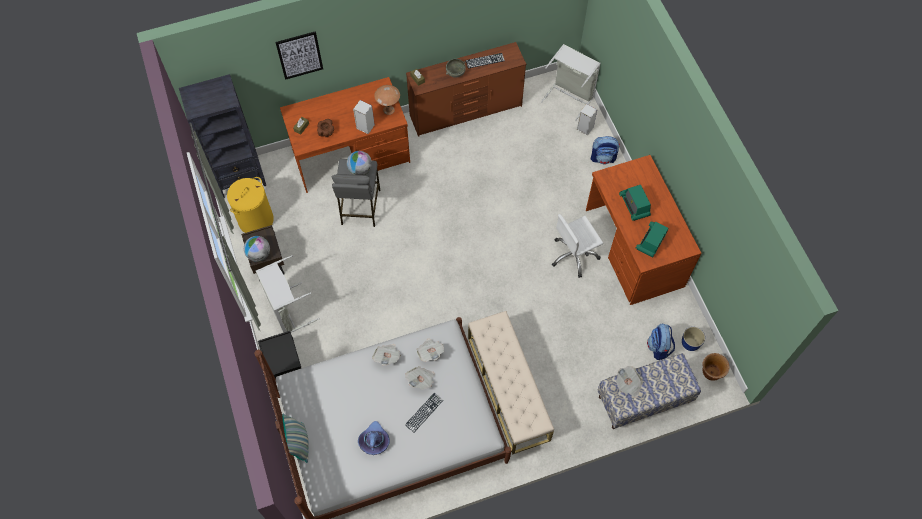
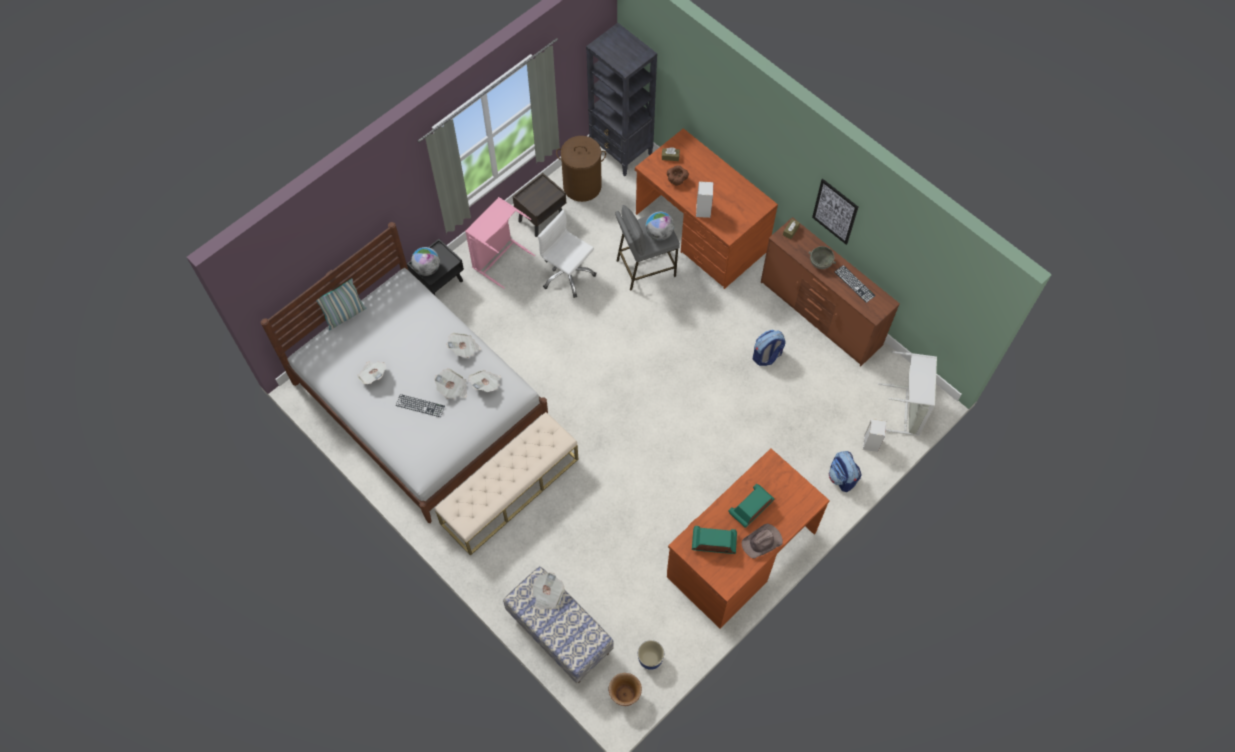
camera: 65 degrees right, 0 degrees up
(256, 220) = (582, 186): yellow laundry basket -> brown laundry basket
(259, 254) = (529, 197): globe -> globe (427, 268)
(287, 311) = (499, 258): grey laundry basket -> pink laundry basket
(299, 55) = (716, 99): picture -> picture (835, 211)
(374, 440) = (373, 375): purple hat -> newspaper
(389, 109) = (736, 222): brown table lamp -> none
(574, 255) = (698, 495): white office chair -> white office chair (567, 274)
(658, 347) = (629, 626): backpack -> backpack (766, 356)
(665, 210) = (762, 542): none -> brown hat

